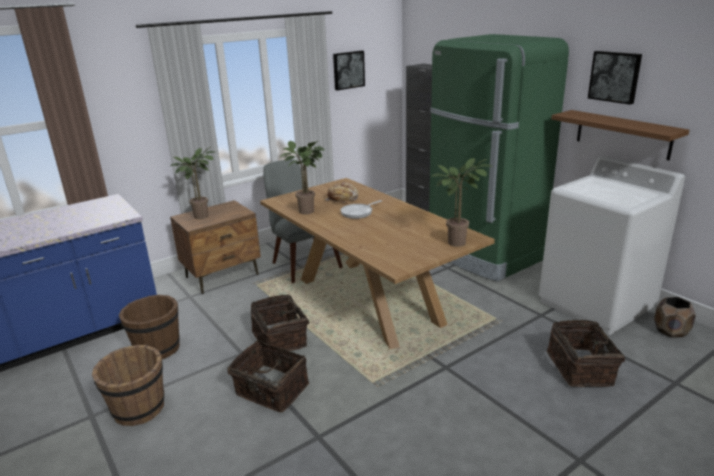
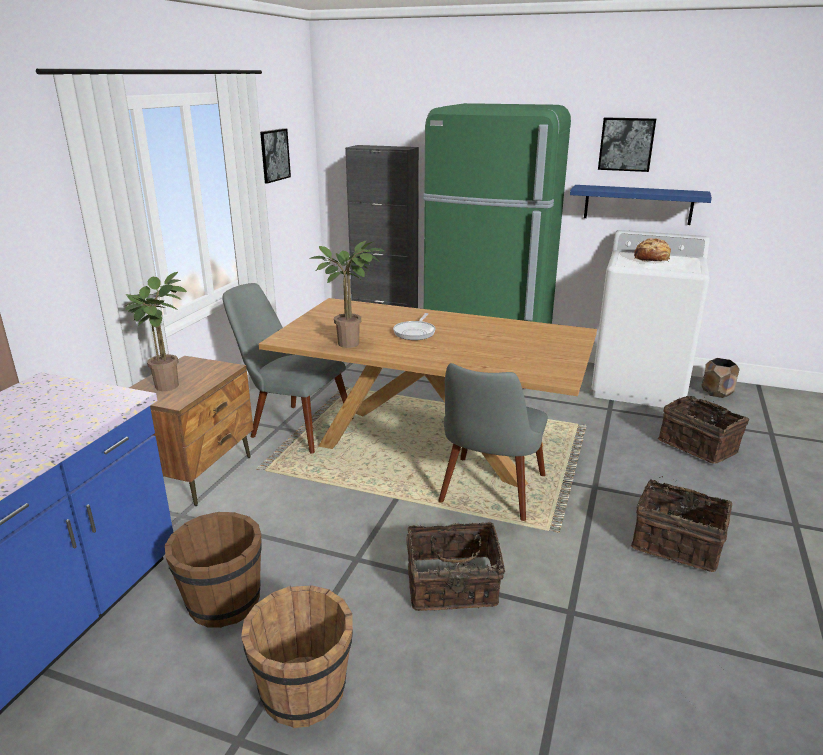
camera: 35 degrees left, 0 degrees up
(281, 338) = (383, 522): basket -> basket (676, 544)
(343, 199) = (369, 321): bread -> bread (651, 259)
(362, 346) = (488, 496): none -> grey chair
(458, 241) = (570, 338): potted plant -> none
(623, 134) = (638, 204): brown shelf -> blue shelf

